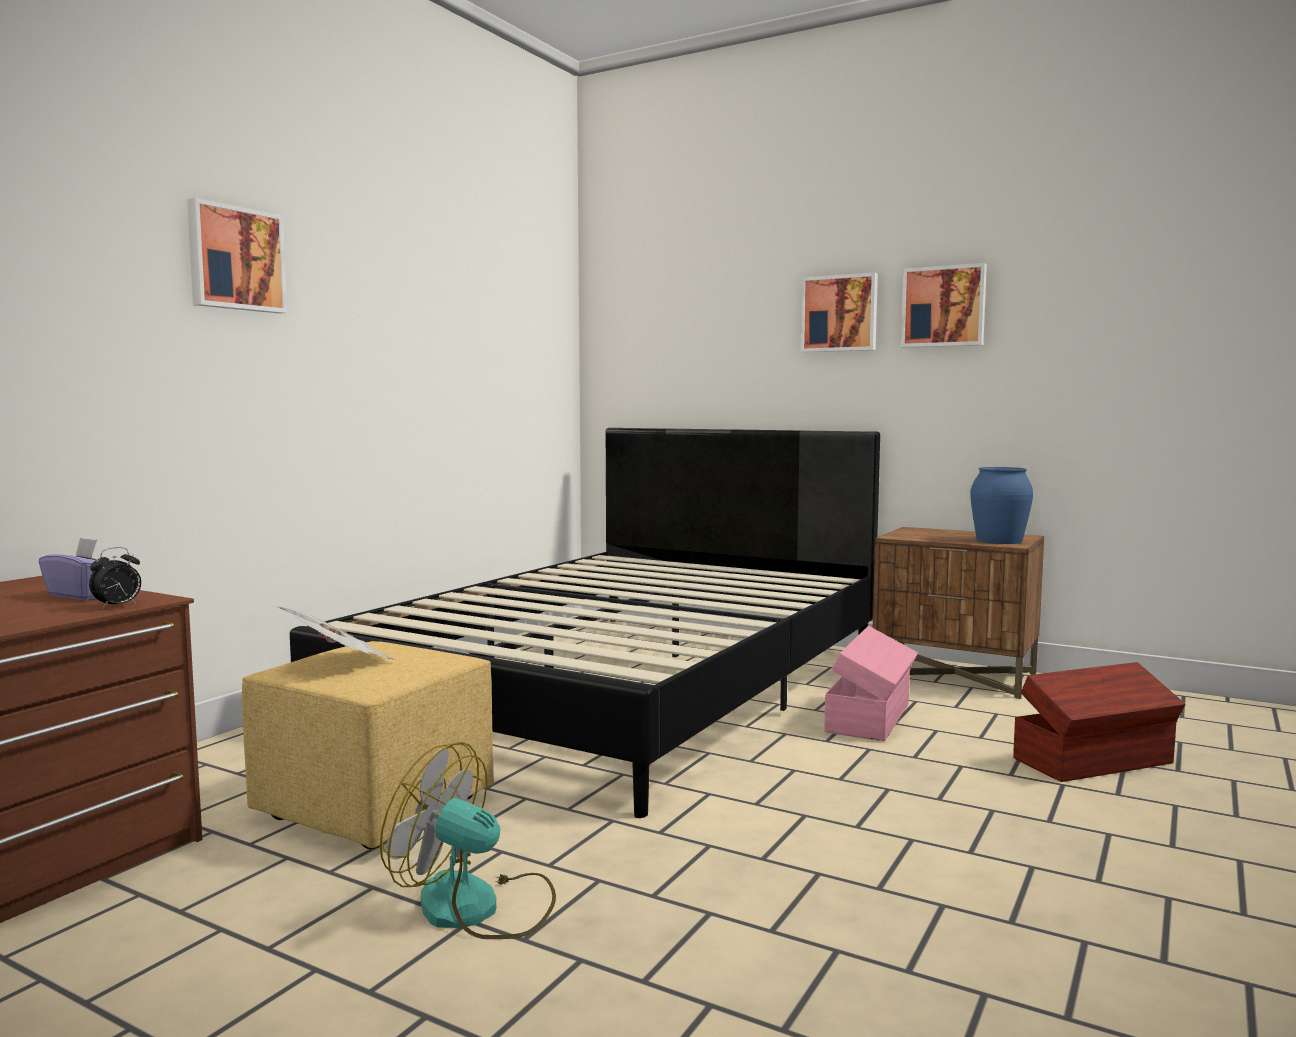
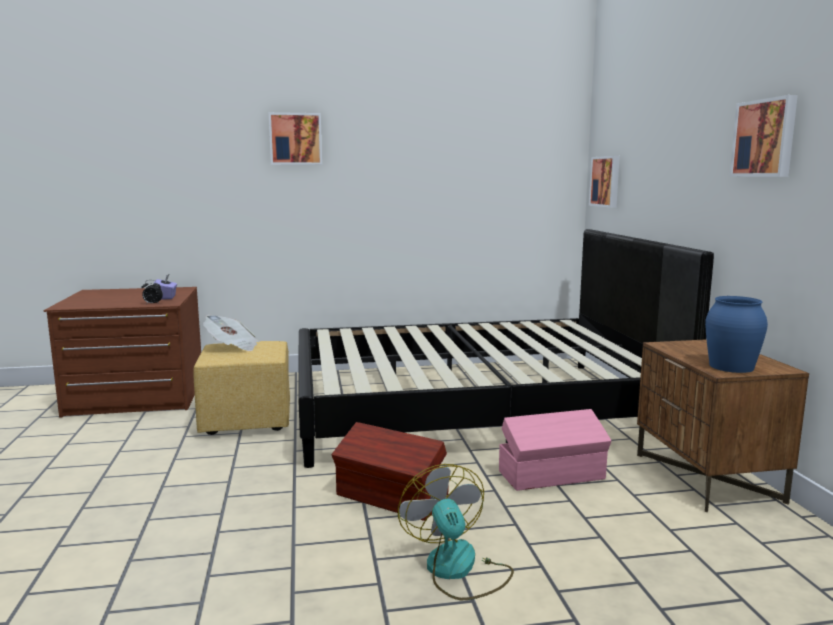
camera: 50 degrees right, 5 degrees up
(477, 908) = (179, 469): fan -> fan (457, 570)
(839, 313) = (704, 144): picture -> picture (606, 181)
(1095, 761) = (614, 570): brown storage box -> brown storage box (391, 498)

